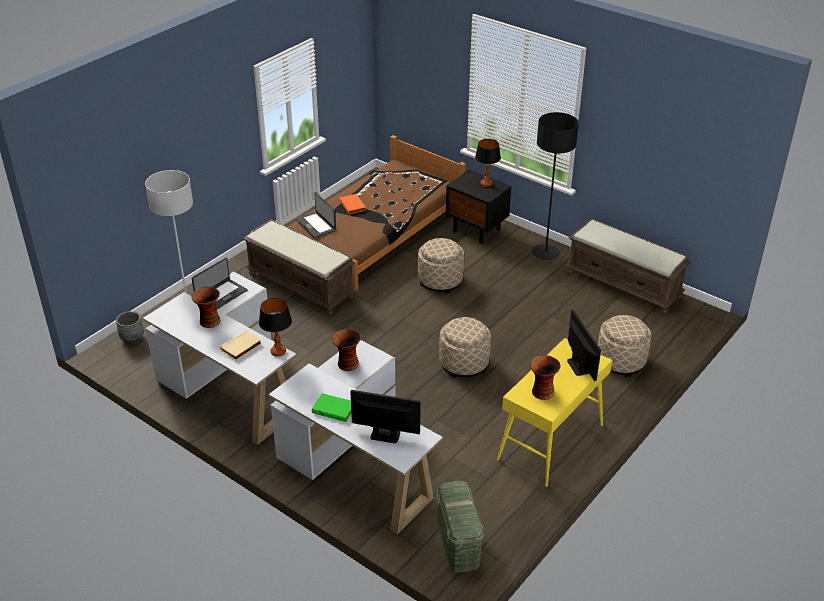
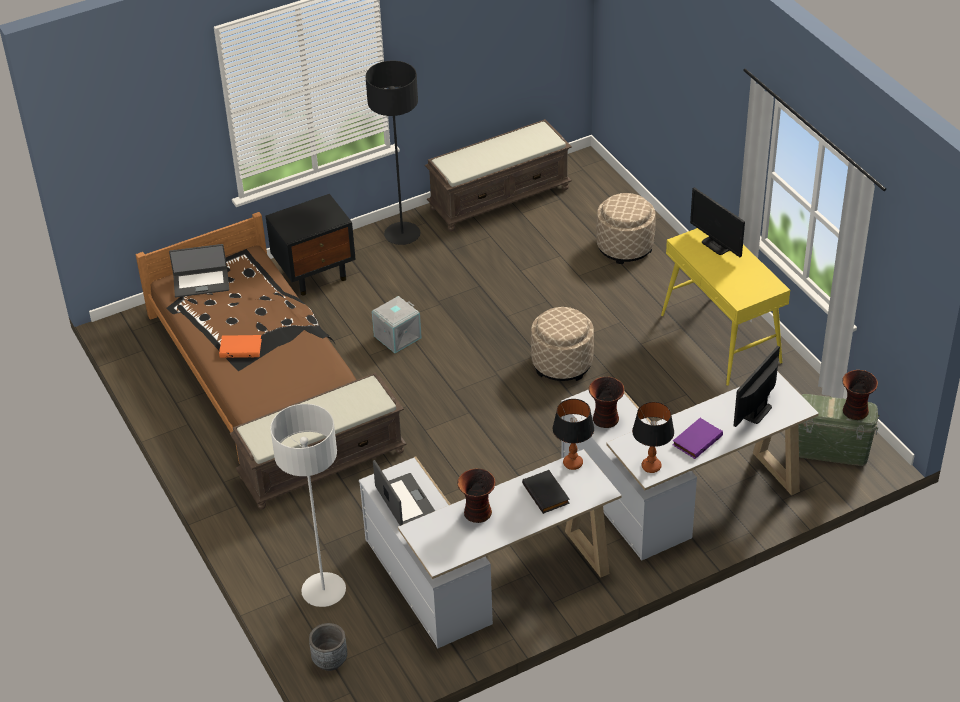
camera: 65 degrees left, 5 degrees up
(241, 347) = (547, 493): beige book -> black book
(316, 225) = (261, 393): laptop -> laptop (201, 283)
(334, 409) = (696, 440): green book -> purple book
(440, 280) = (397, 336): beige ottoman -> grey storage box
(486, 184) = (310, 212): table lamp -> table lamp (651, 467)
(542, 392) = (743, 282): vase -> vase (855, 412)
(579, 366) = (717, 245): monitor -> monitor turned 135 degrees counterclockwise

